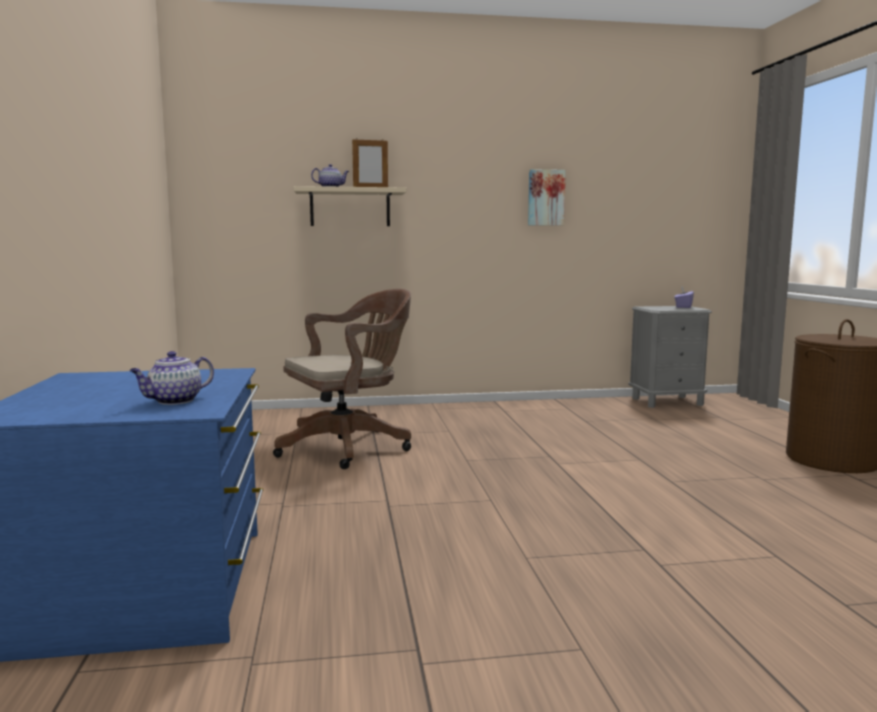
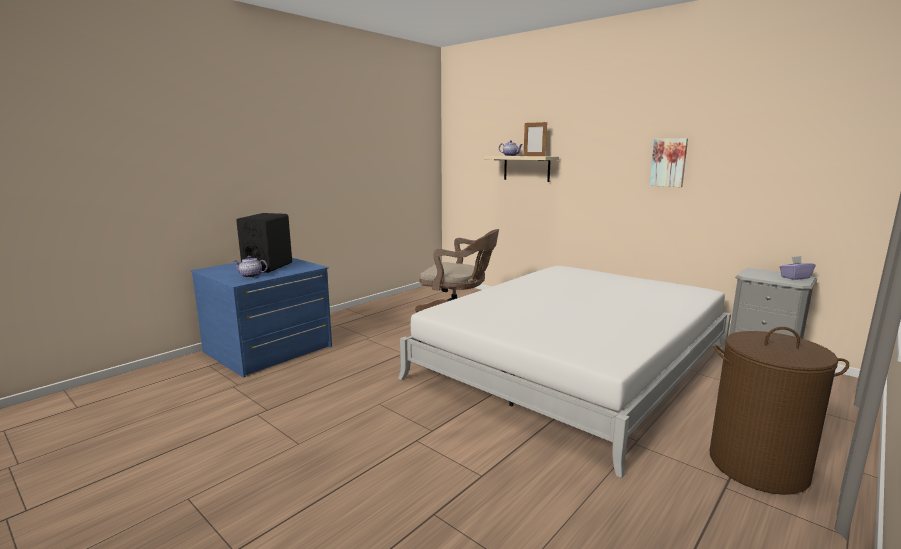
camera: 50 degrees right, 5 degrees up
(136, 387) = (268, 267): none -> black speaker
(568, 443) = (574, 363): none -> white bed

